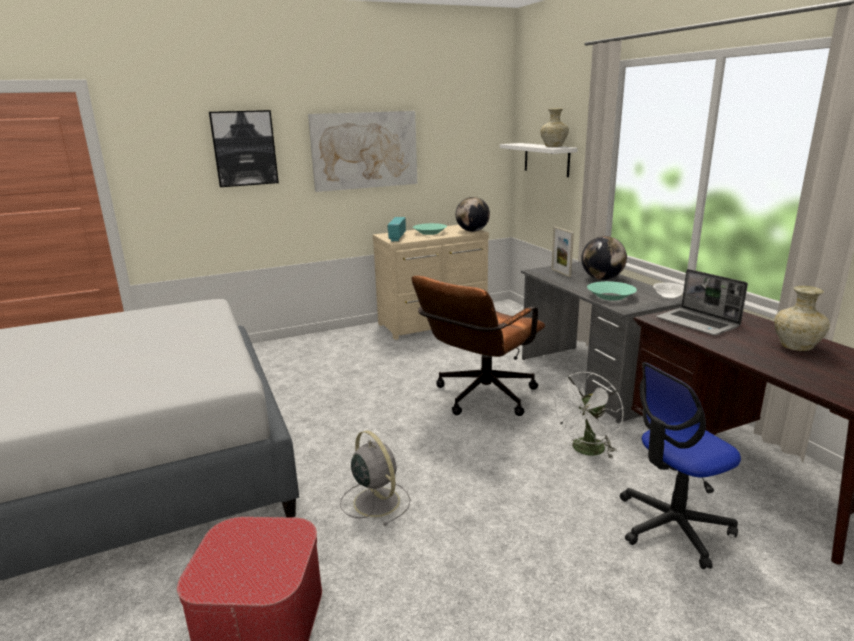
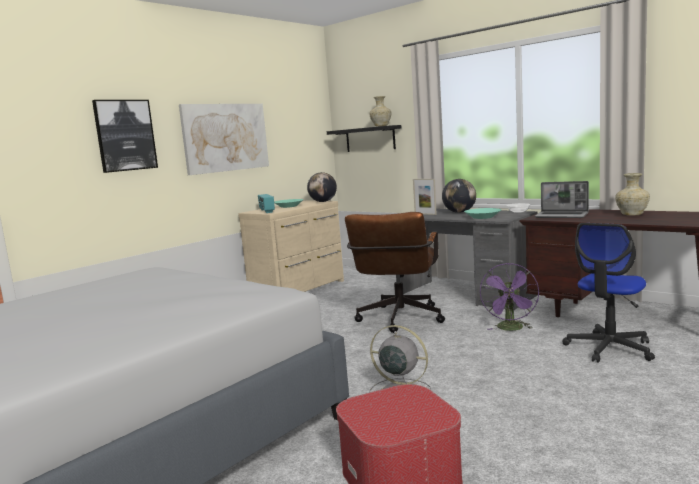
camera: 25 degrees left, 10 degrees down
(546, 159) = (370, 139): white shelf -> black shelf
(586, 451) = (511, 329): white fan -> purple fan

